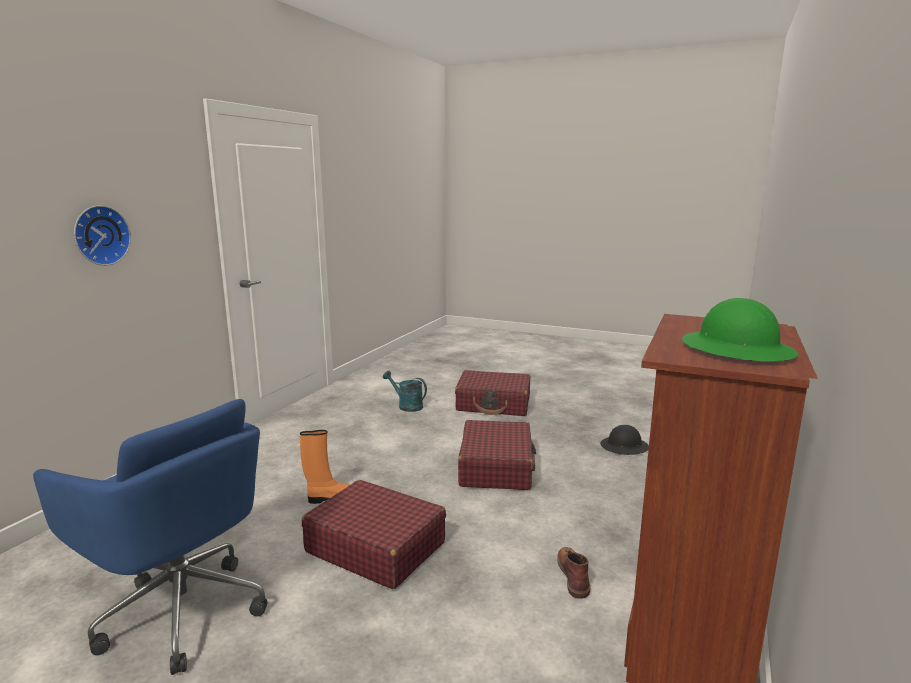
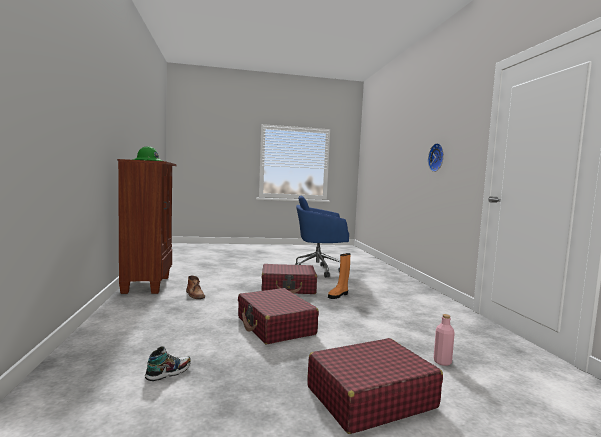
camera: 145 degrees right, 10 degrees down
(406, 406) = (442, 362): turquoise watering can -> pink bottle
(624, 447) = (168, 373): black hard hat -> shoe

